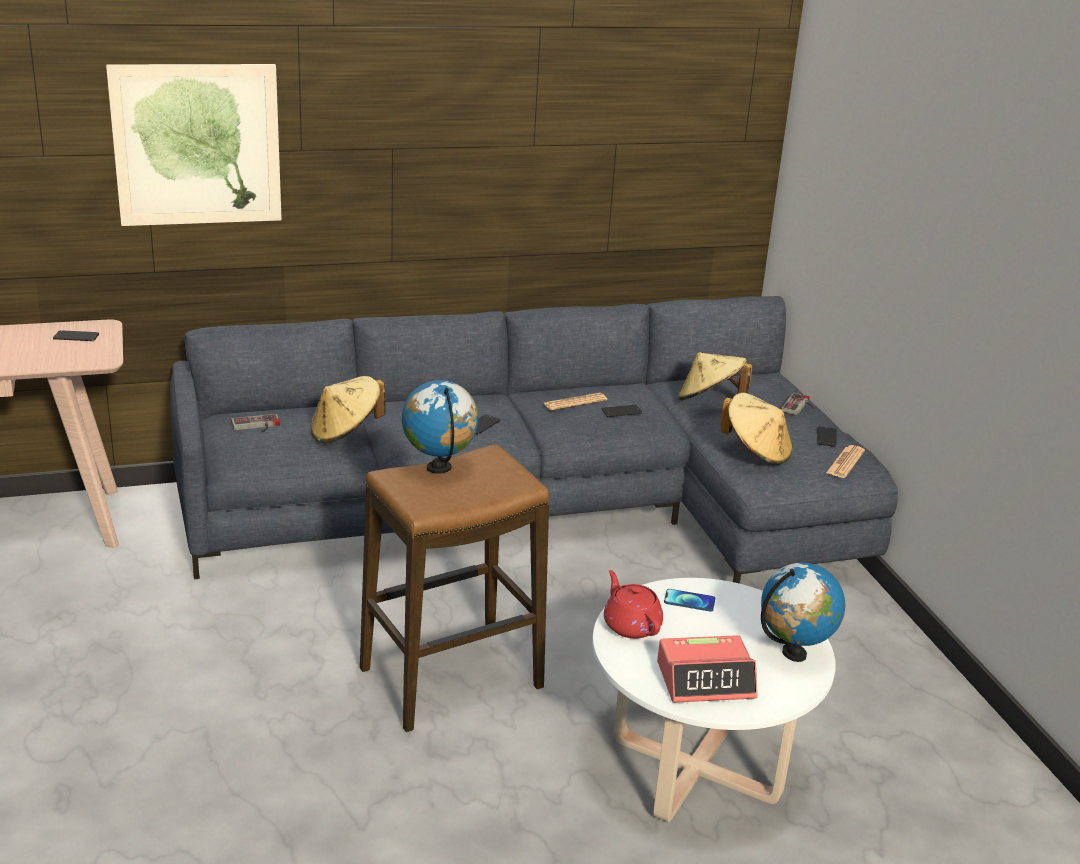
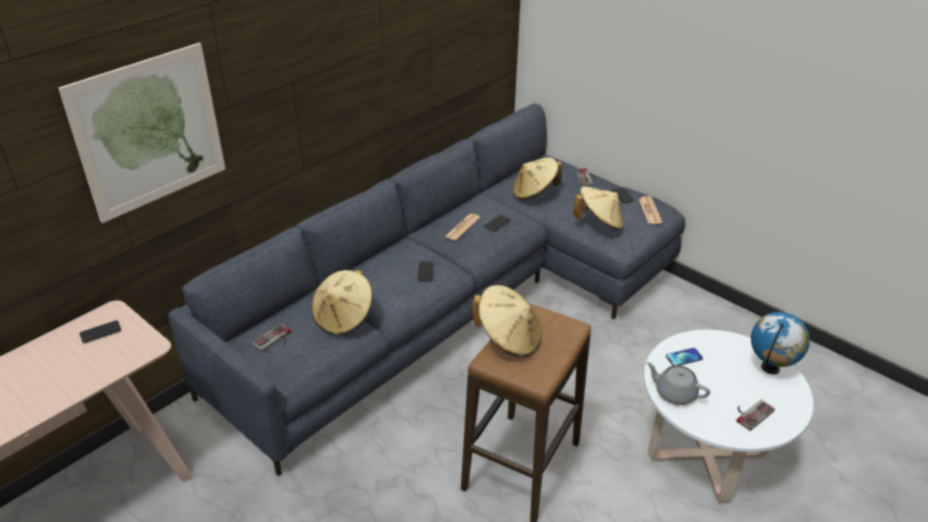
camera: 30 degrees left, 10 degrees up
(439, 468) = (508, 339): globe -> beige hat
(631, 625) = (674, 393): red teapot -> grey teapot
(706, 680) = (750, 413): alarm clock -> game controller

